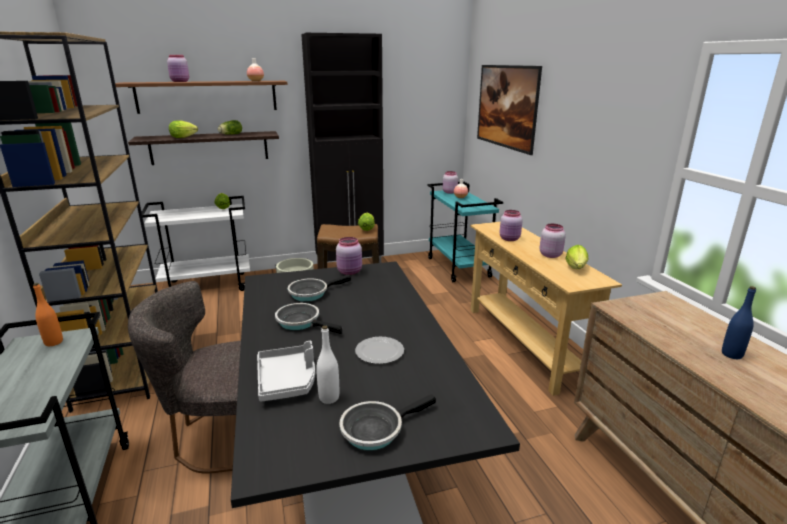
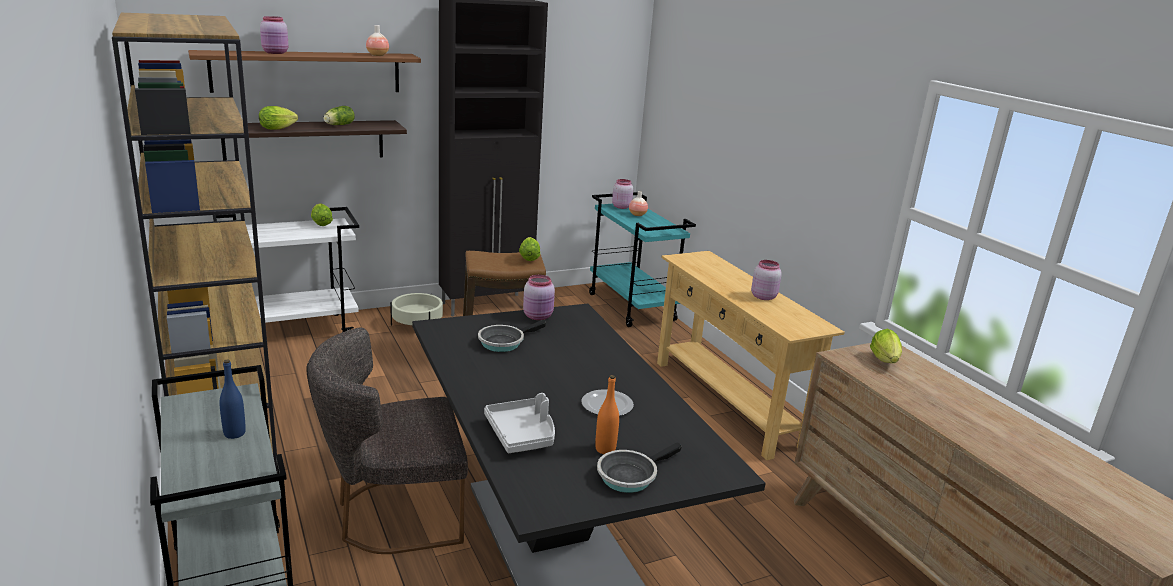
camera: 10 degrees left, 0 degrees up
(54, 342) = (217, 401): orange bottle -> orange bottle (605, 449)
(301, 322) = (508, 375): frying pan -> none
(329, 398) = (572, 449): white bottle -> none
(504, 126) = (700, 129): picture -> none
(510, 239) = (713, 276): pink jar -> none
(576, 269) = (794, 314): lettuce -> lettuce (885, 362)
(731, 354) = (951, 402): blue bottle -> blue bottle (234, 433)

